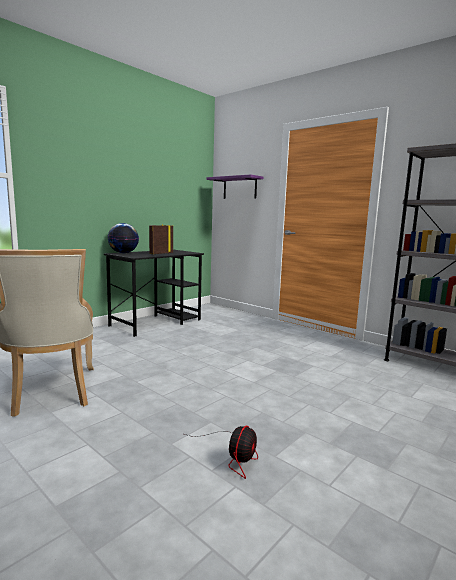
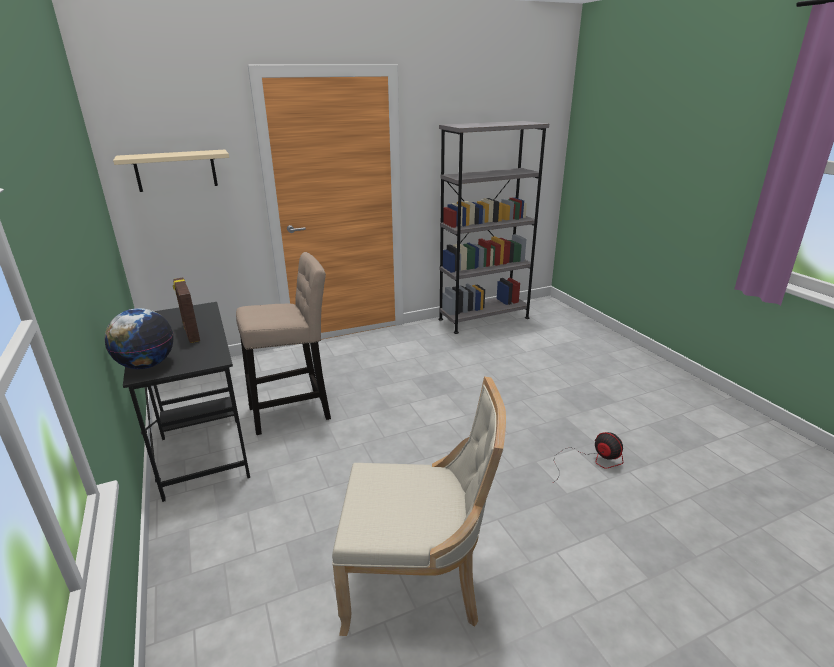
camera: 65 degrees left, 15 degrees up
(203, 333) = (294, 411): none -> beige stool
(239, 188) = (176, 170): purple shelf -> beige shelf

